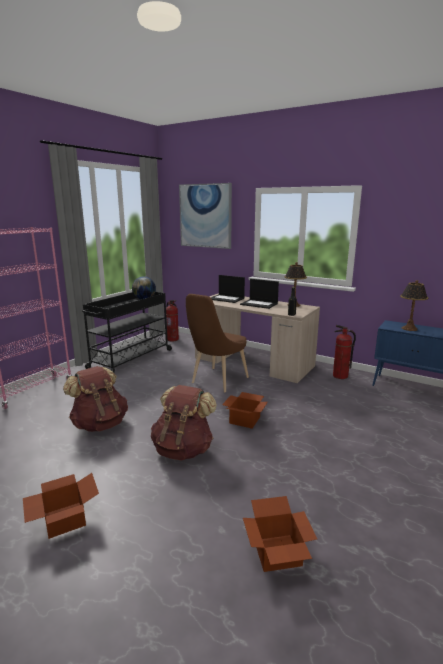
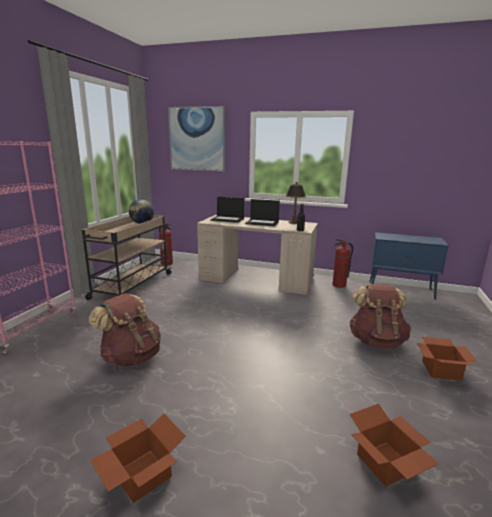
camera: 15 degrees left, 0 degrees up
(130, 359) = (131, 286): black cart -> beige cart
(183, 449) = (236, 371): brown backpack -> brown backpack (376, 341)
(217, 381) = (232, 300): brown chair -> none
(245, 420) = (280, 333): cardboard box -> cardboard box (441, 370)
(409, 328) = (400, 238): table lamp -> none

